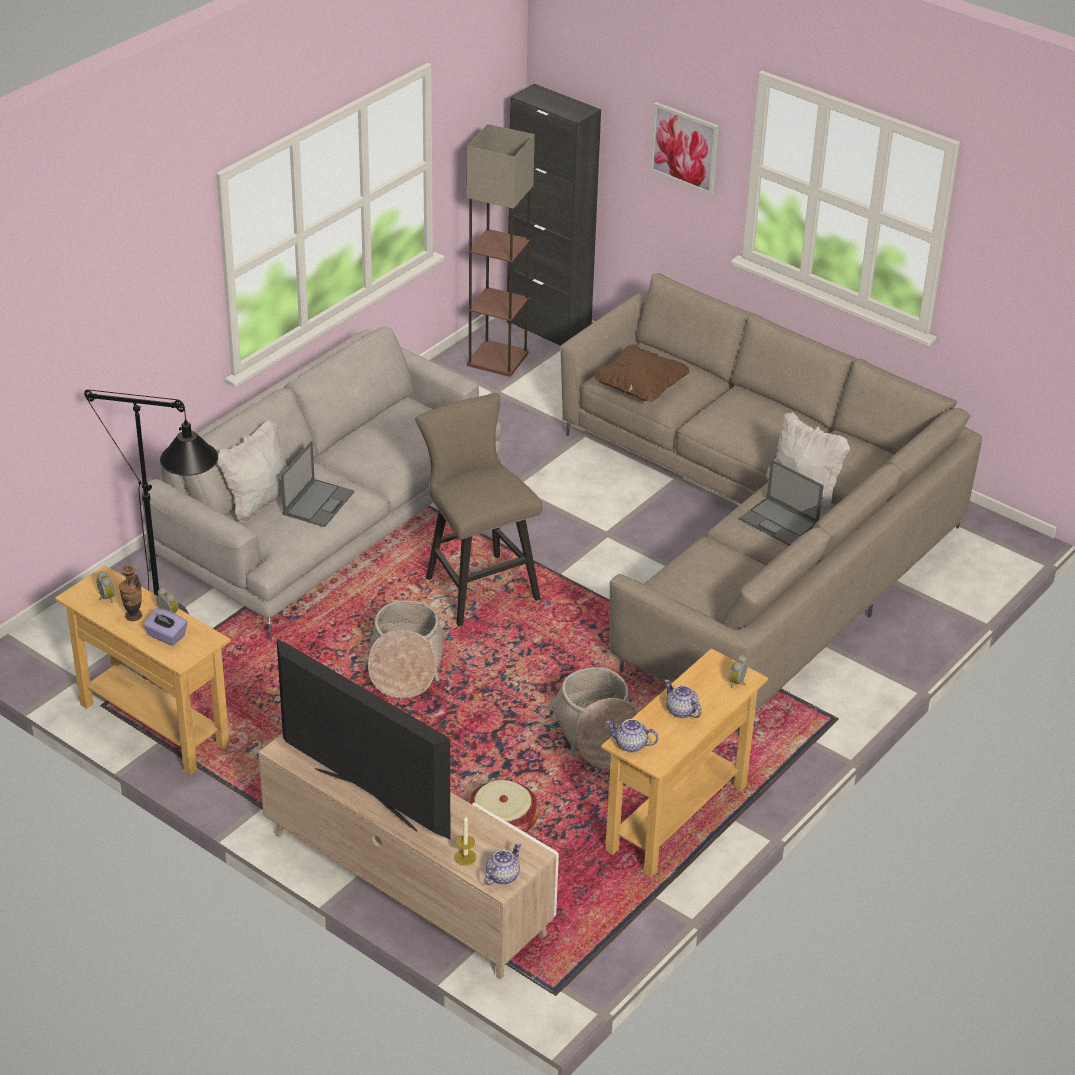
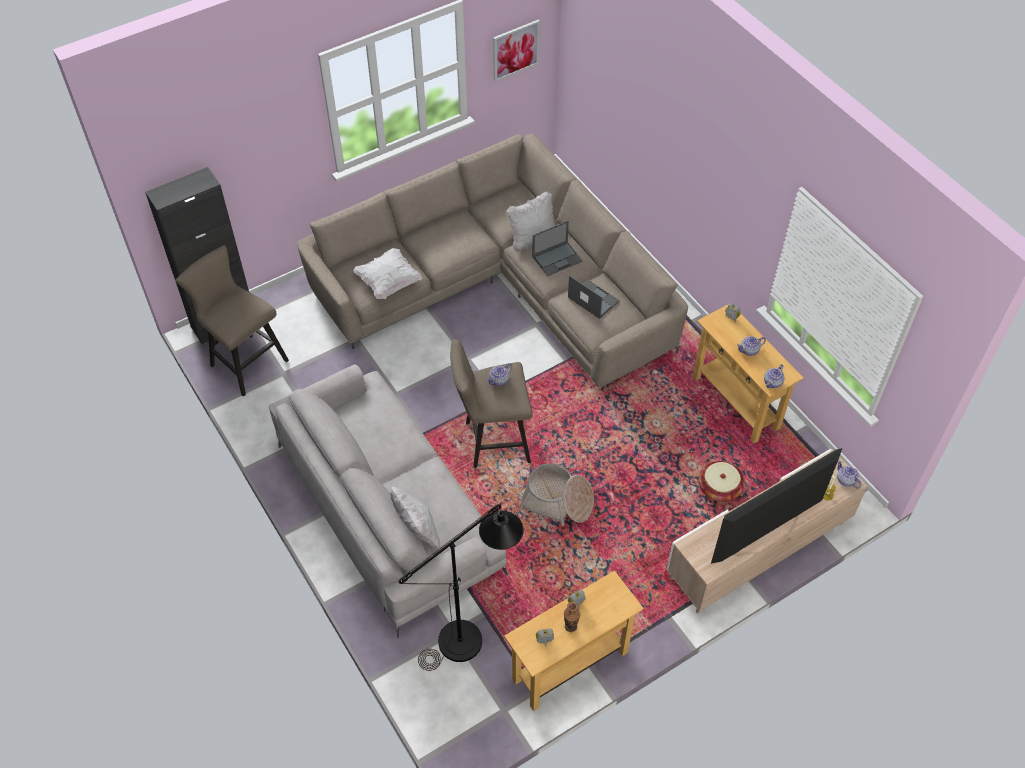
camera: 70 degrees left, 15 degrees up
(166, 636) = (600, 609): purple tissue box -> none
(318, 502) = (433, 495): laptop -> laptop (592, 299)
(492, 483) = (499, 380): none -> teapot
(498, 359) = (245, 361): floor lamp -> beige stool
(597, 734) = (654, 419): basket -> none
(640, 388) = (389, 282): brown pillow -> white pillow
(684, 148) = (276, 141): picture -> picture (515, 50)

